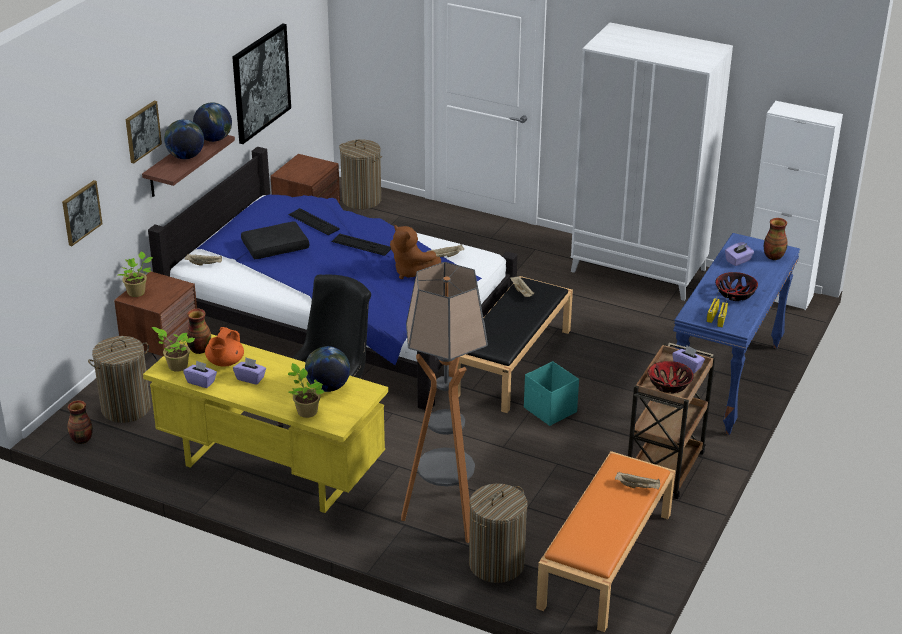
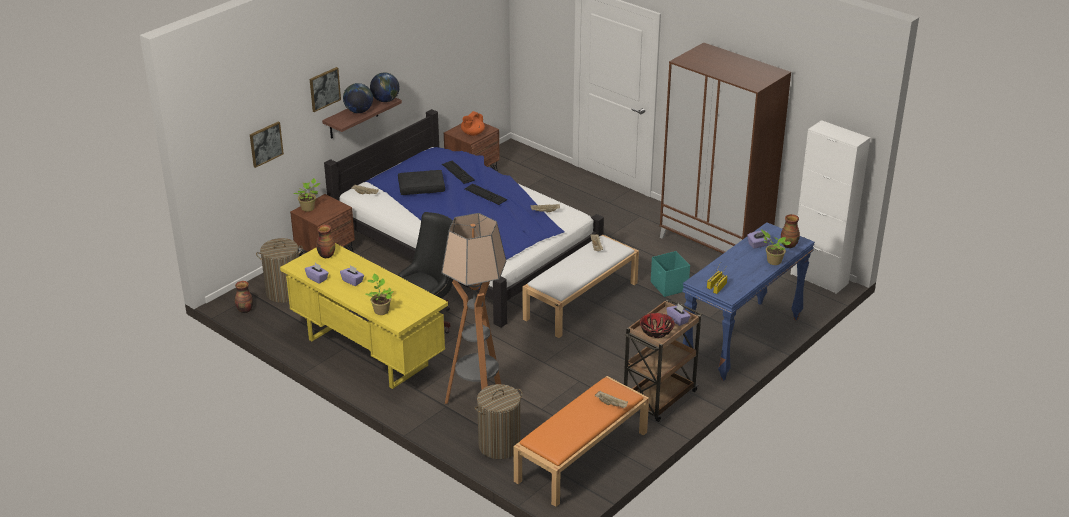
camera: 15 degrees right, 0 degrees up
(176, 366) = (305, 265): potted plant -> potted plant (773, 261)
(225, 362) = (340, 267): orange teapot -> orange teapot (472, 133)
(261, 83) = (439, 60): picture -> none
(328, 387) = (404, 295): globe -> none
(362, 200) = (522, 160): laundry basket -> none
(412, 272) = (513, 220): brown plush toy -> none
(512, 362) = (581, 300): black bench -> white bench
(550, 410) = (592, 341): turquoise storage box -> turquoise storage box (669, 287)
(639, 270) = (715, 244): white wardrobe -> brown wardrobe
(735, 294) = (741, 270): bowl -> none

